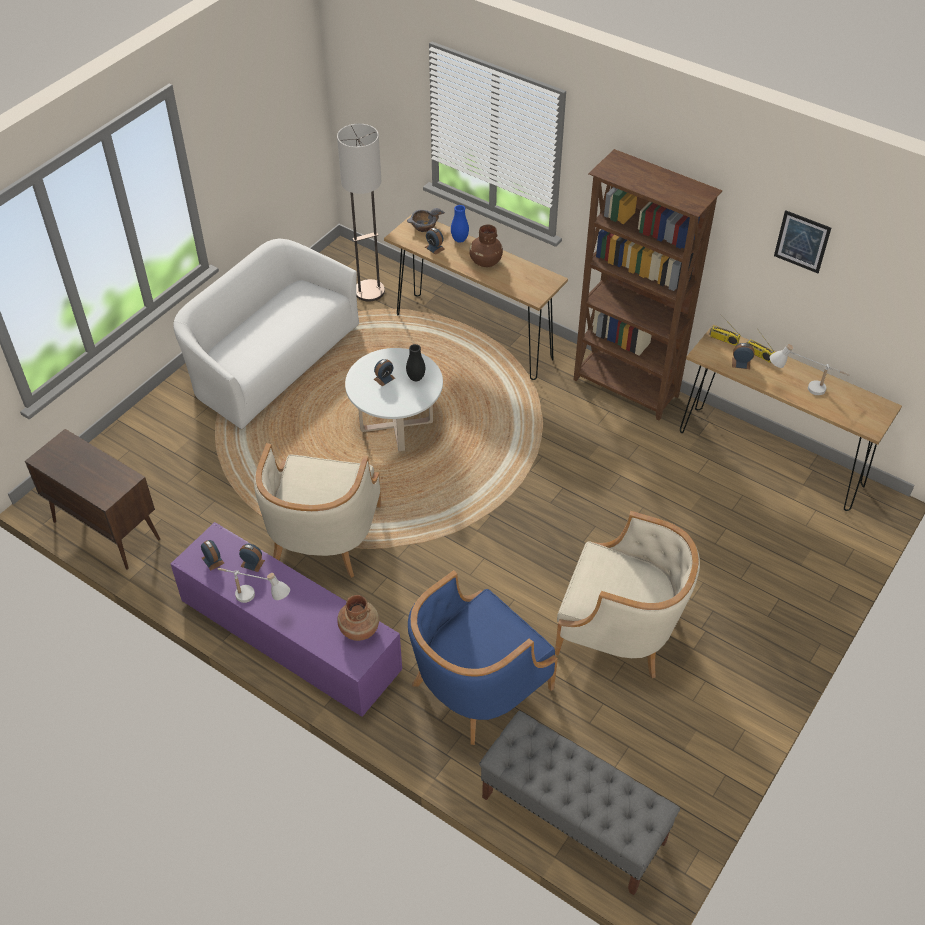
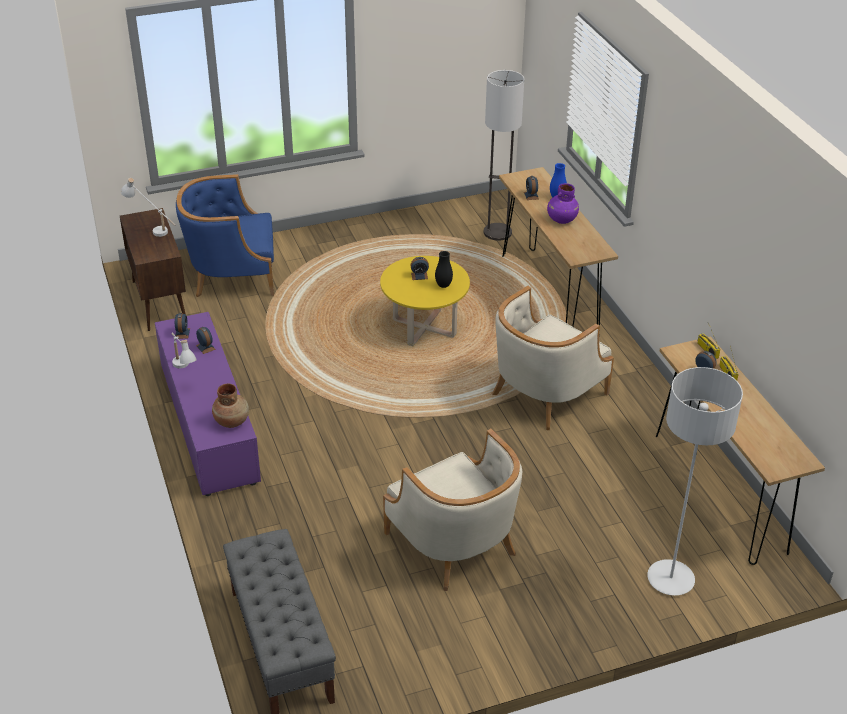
camera: 35 degrees right, 10 degrees down
(270, 361) = (375, 248): white sofa -> none
(322, 536) = (296, 373): beige armchair -> beige armchair (545, 393)
(396, 425) = (424, 328): white coffee table -> yellow coffee table
(424, 226) = (538, 179): grey bowl -> none
(477, 685) = (304, 521): blue armchair -> blue armchair (232, 274)
(485, 262) = (561, 219): brown vase -> purple vase
(626, 389) = (640, 385): brown bookcase -> none
(802, 241) = (773, 261): picture -> none
(803, 389) = (740, 414): white table lamp -> white table lamp (152, 228)
(805, 559) = (670, 579): none -> grey floor lamp

